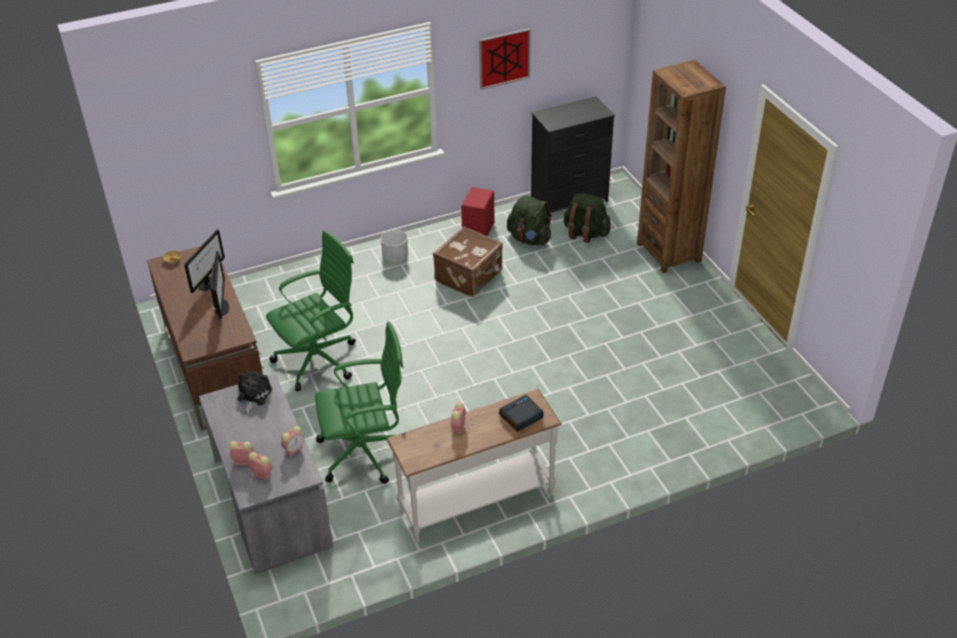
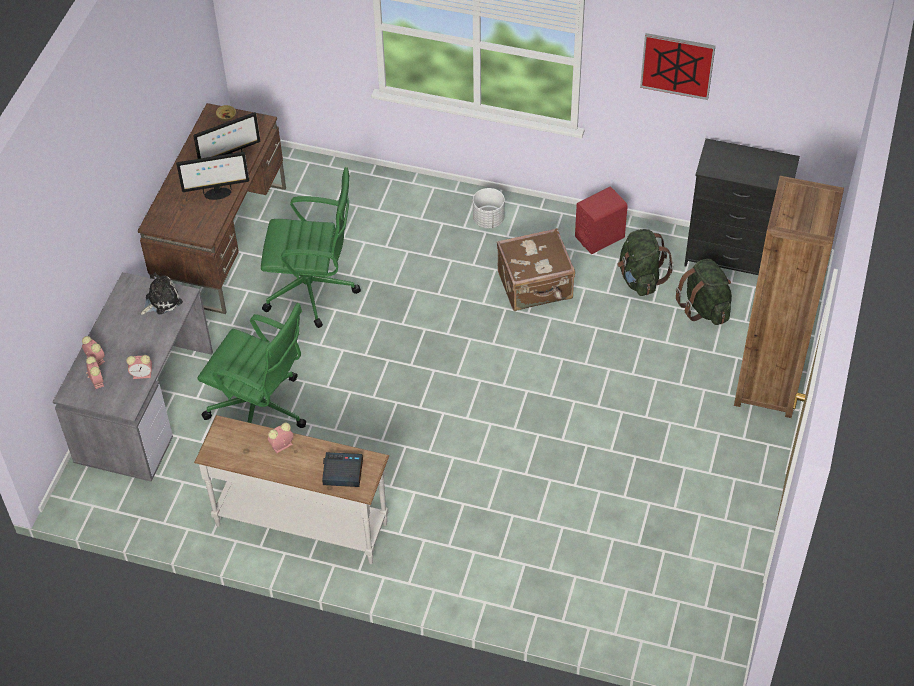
camera: 40 degrees right, 10 degrees up
(222, 308) = (217, 194): monitor -> monitor turned 45 degrees clockwise

